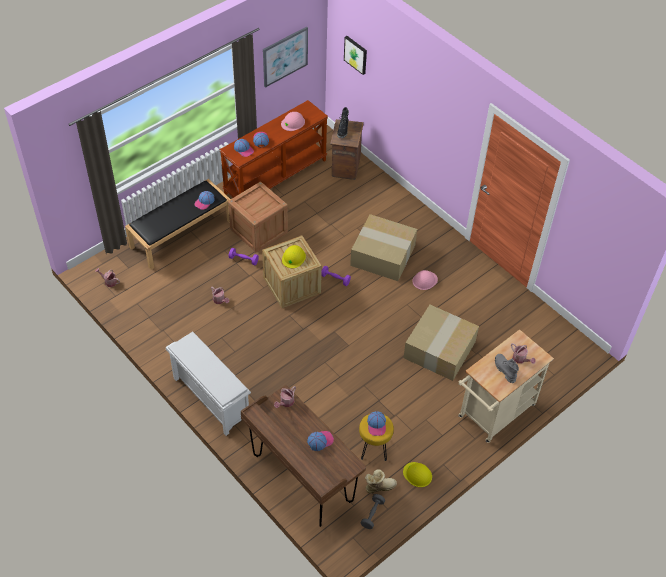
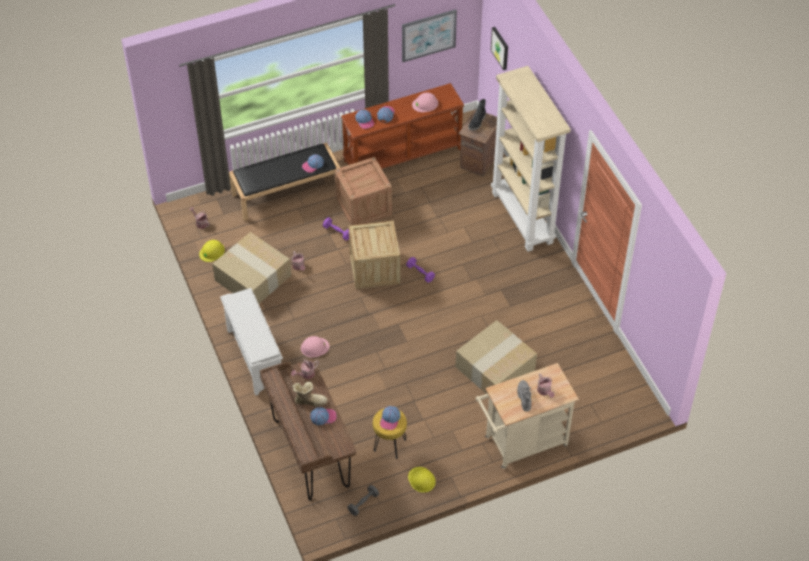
camera: 20 degrees right, 0 degrees up
(293, 257) = (376, 240): yellow hard hat -> yellow hard hat (212, 251)
(379, 486) = (380, 480): boot -> boot (310, 400)
(384, 255) = (479, 260): cardboard box -> cardboard box (254, 277)
(406, 208) = (523, 218): none -> beige bookcase
(424, 280) = (510, 296): pink hard hat -> pink hard hat (314, 347)

